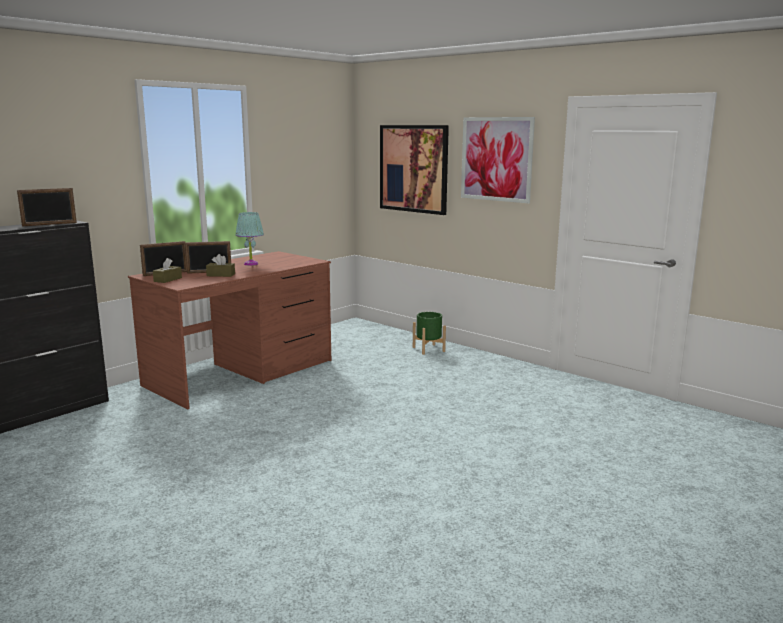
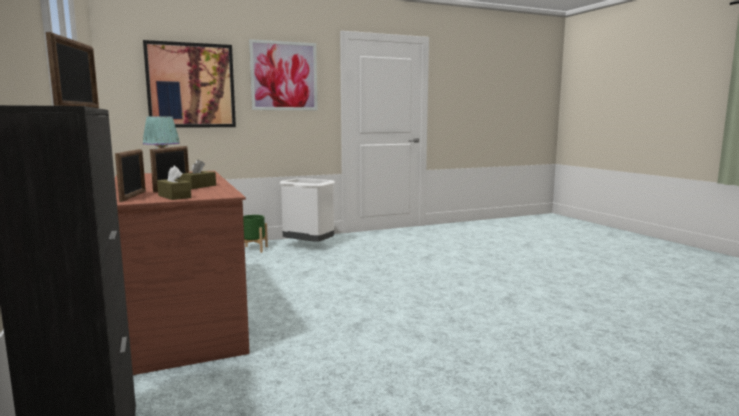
camera: 65 degrees left, 5 degrees down
(472, 365) = (309, 246): none -> white trash can

